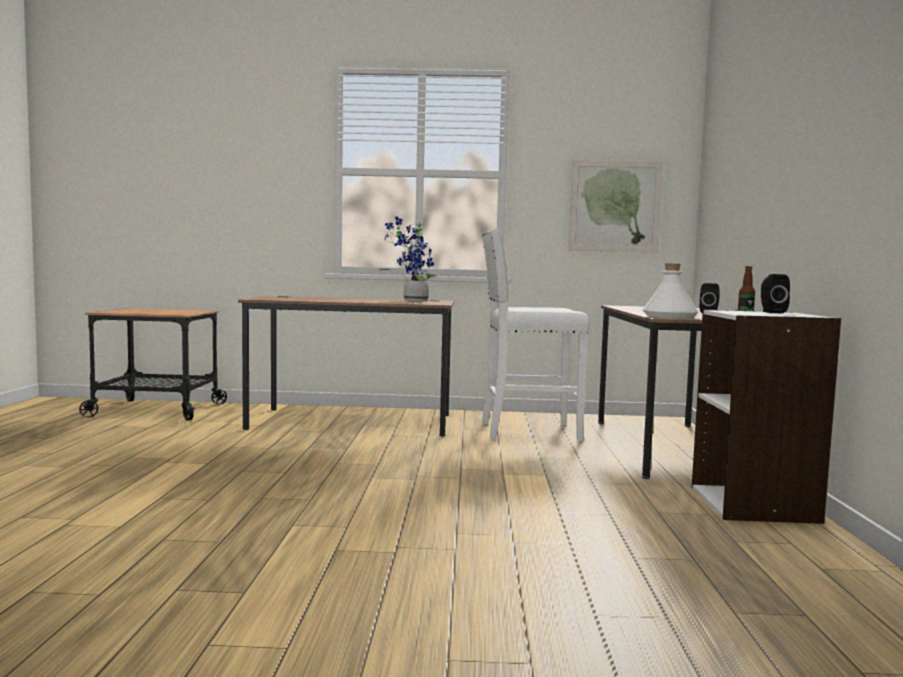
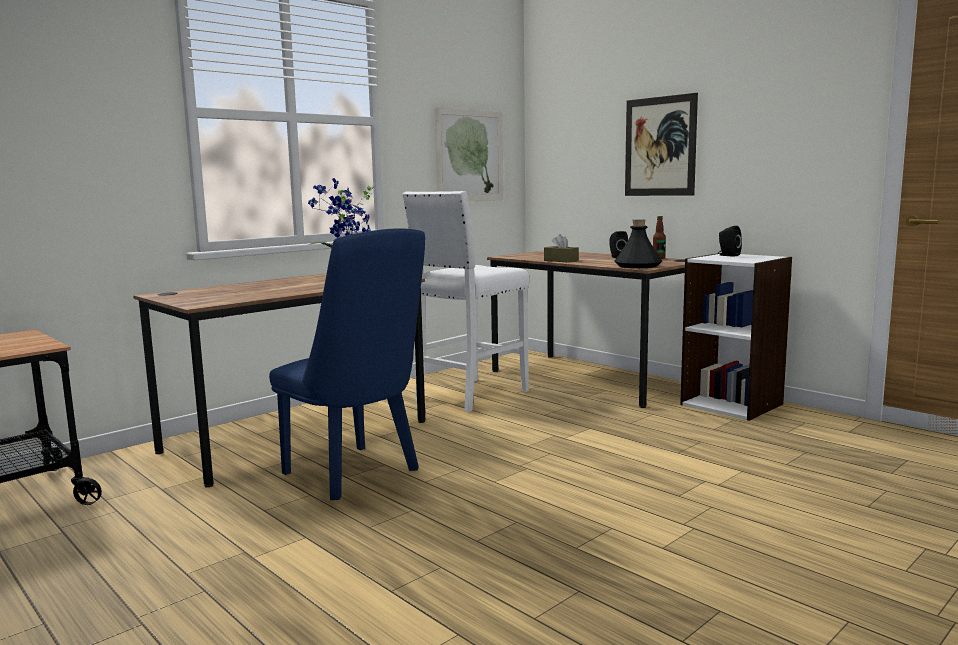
camera: 45 degrees left, 5 degrees up
(317, 448) = (357, 475): none -> blue chair
(635, 310) = (561, 261): none -> brown tissue box
(669, 316) = (638, 266): white bottle -> black bottle
(768, 184) = (660, 146): none -> picture

